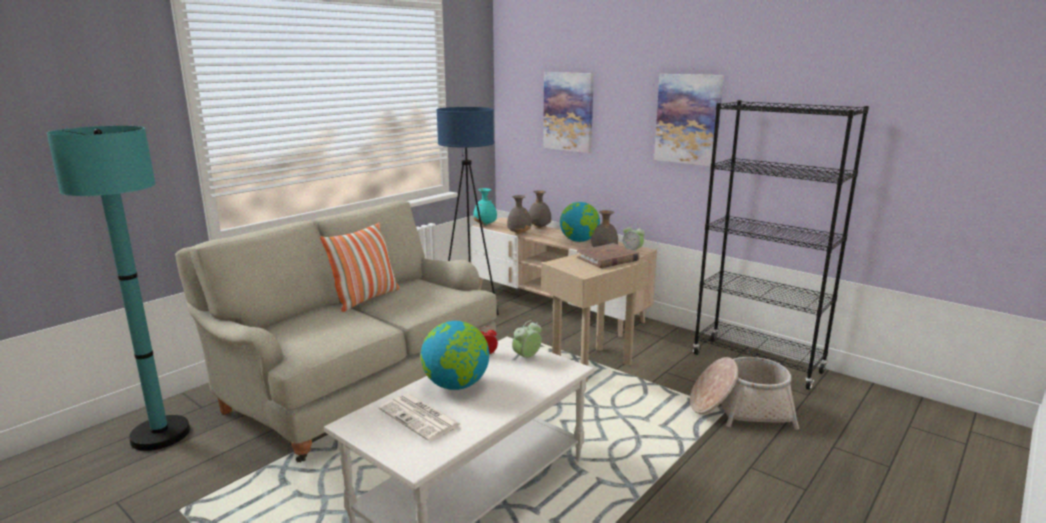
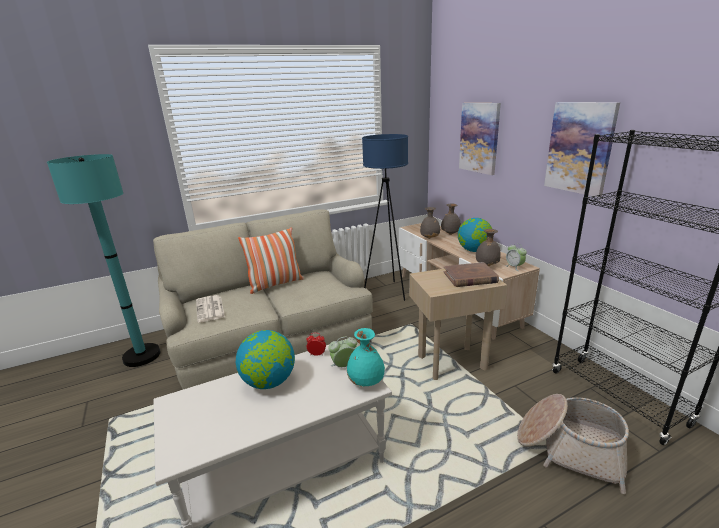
camera: 25 degrees right, 5 degrees up
(421, 418) = (218, 410): newspaper -> newspaper (210, 309)
(485, 225) = (410, 227): turquoise vase -> turquoise vase (366, 382)

